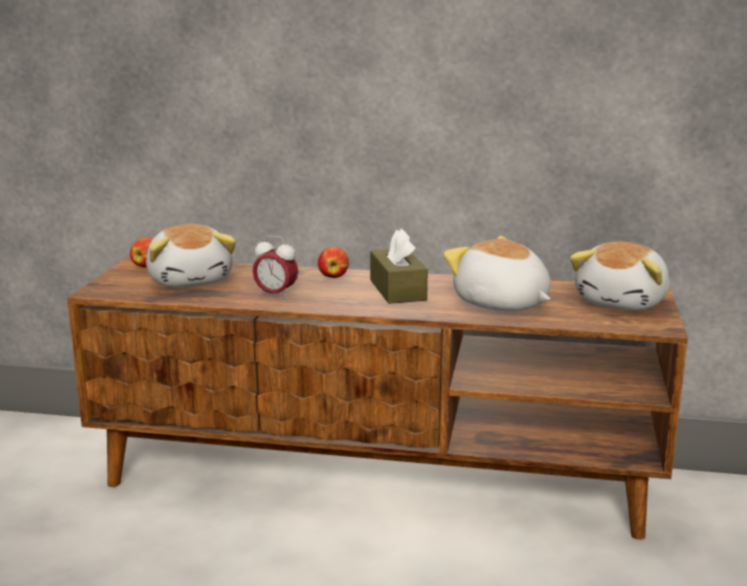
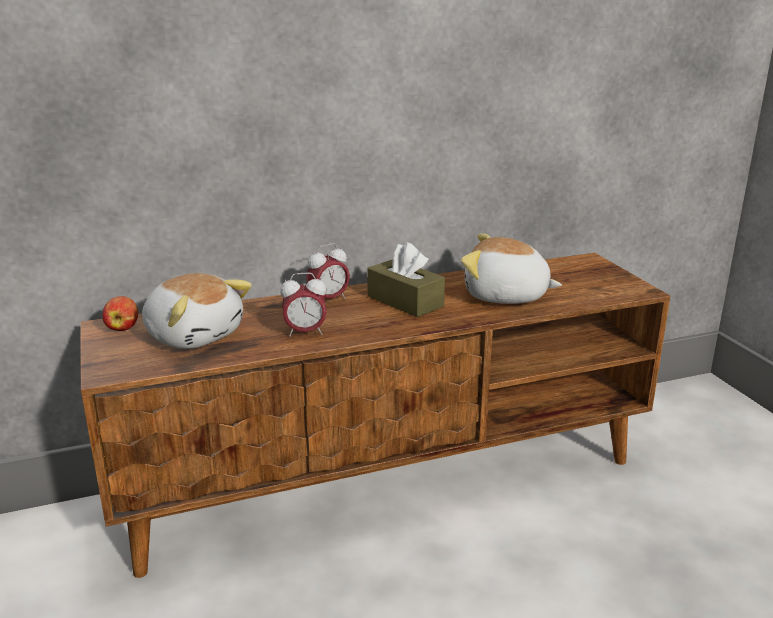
camera: 30 degrees left, 5 degrees up
(333, 276) = (329, 299): apple -> alarm clock
(623, 302) = (586, 274): plush toy -> none

